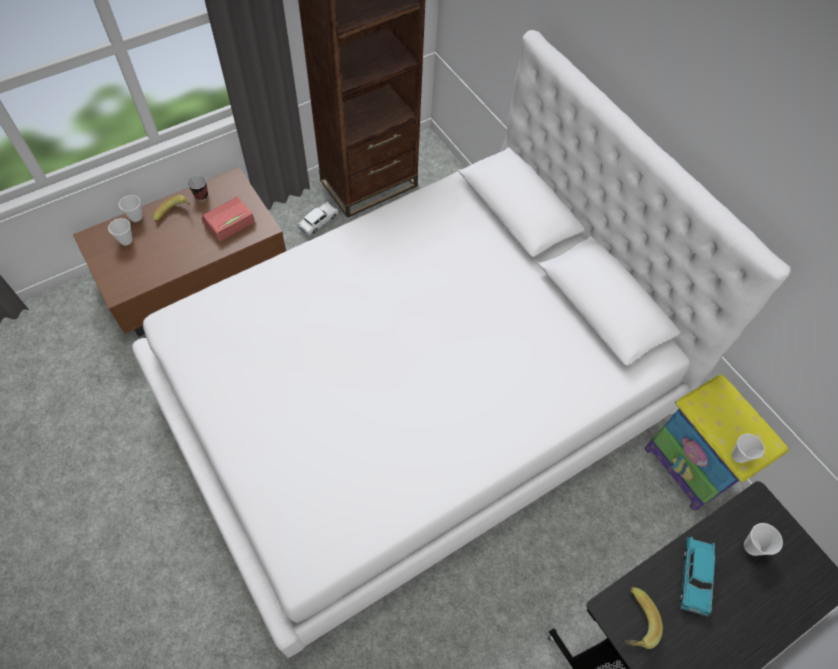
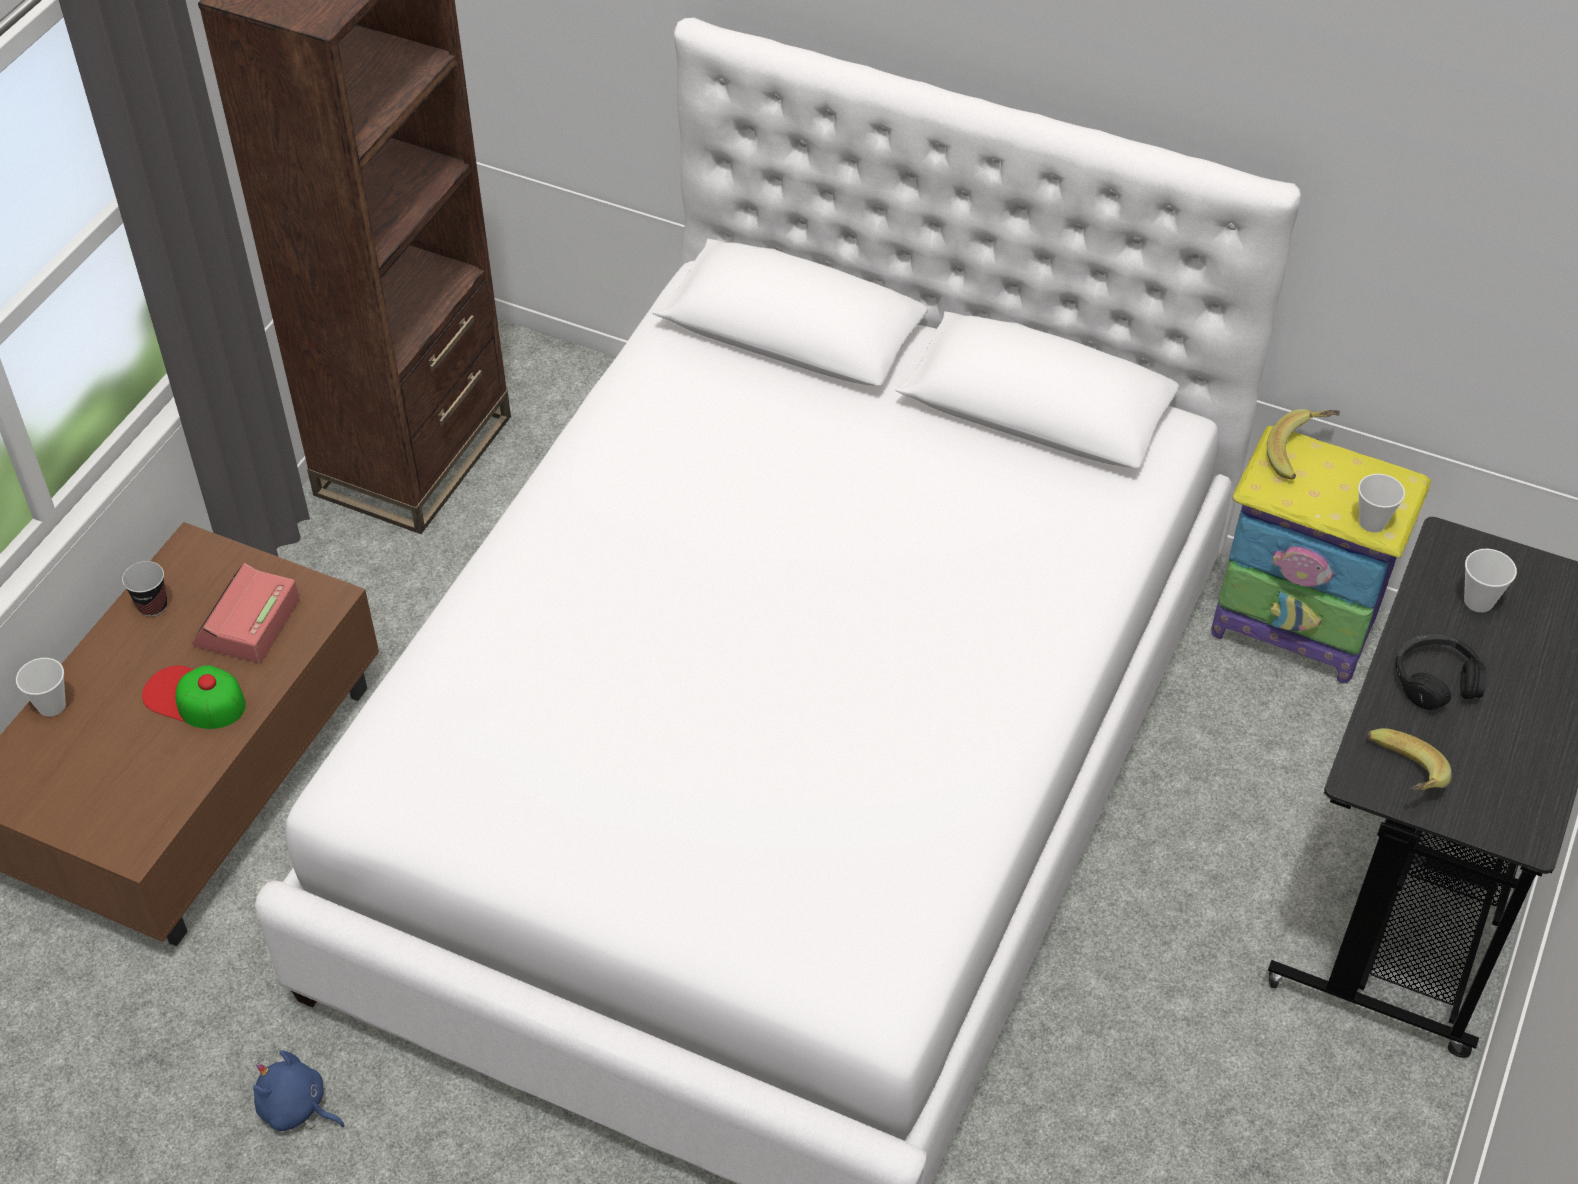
camera: 30 degrees left, 10 degrees down
(126, 240) = (68, 754): cup -> none
(128, 430) = (296, 1108): none -> blue plush toy
(175, 215) = (130, 664): banana -> banana (1301, 455)
(186, 242) = (194, 698): none -> cap
(318, 222) = (371, 569): white toy car -> none
(694, 577) = (1435, 680): turquoise toy car -> black headphones

